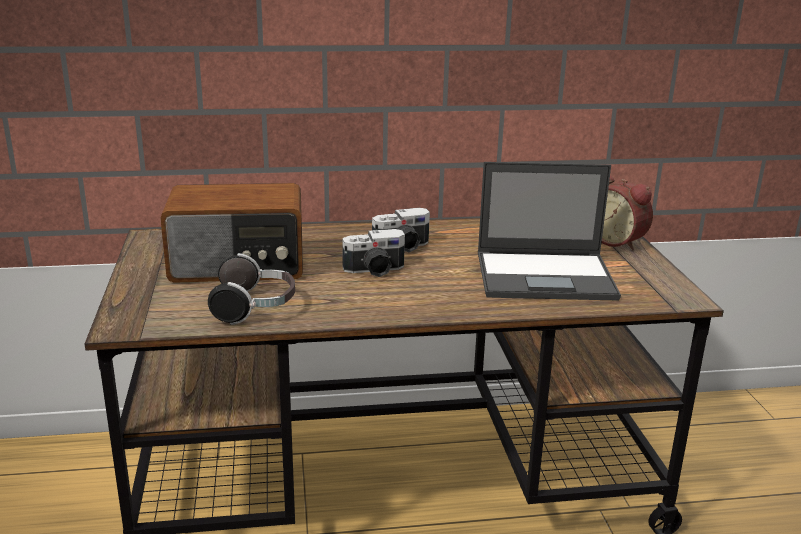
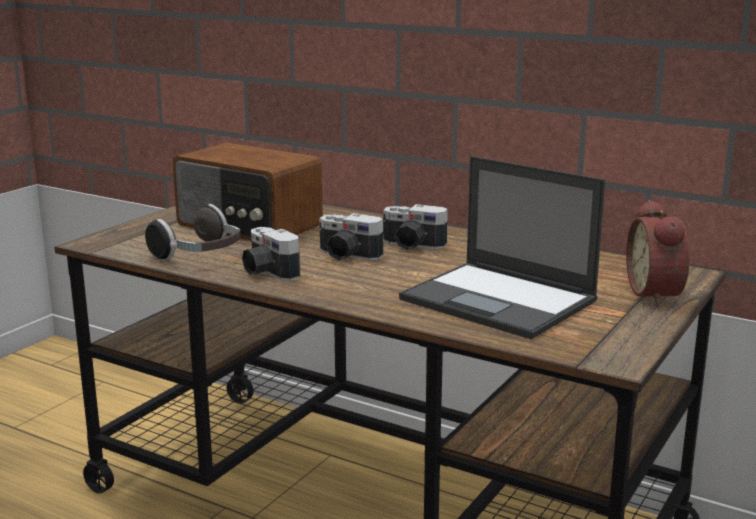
camera: 40 degrees right, 5 degrees down
(345, 305) = (267, 272): none -> camera

